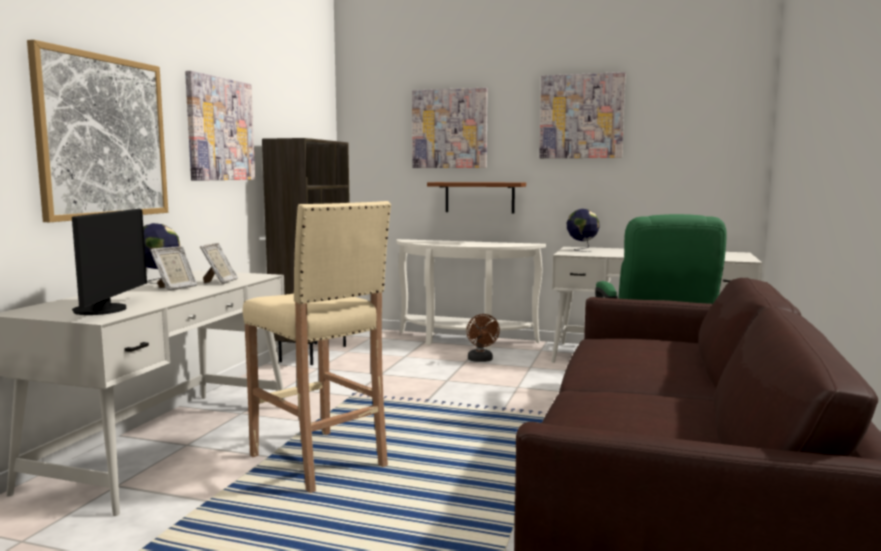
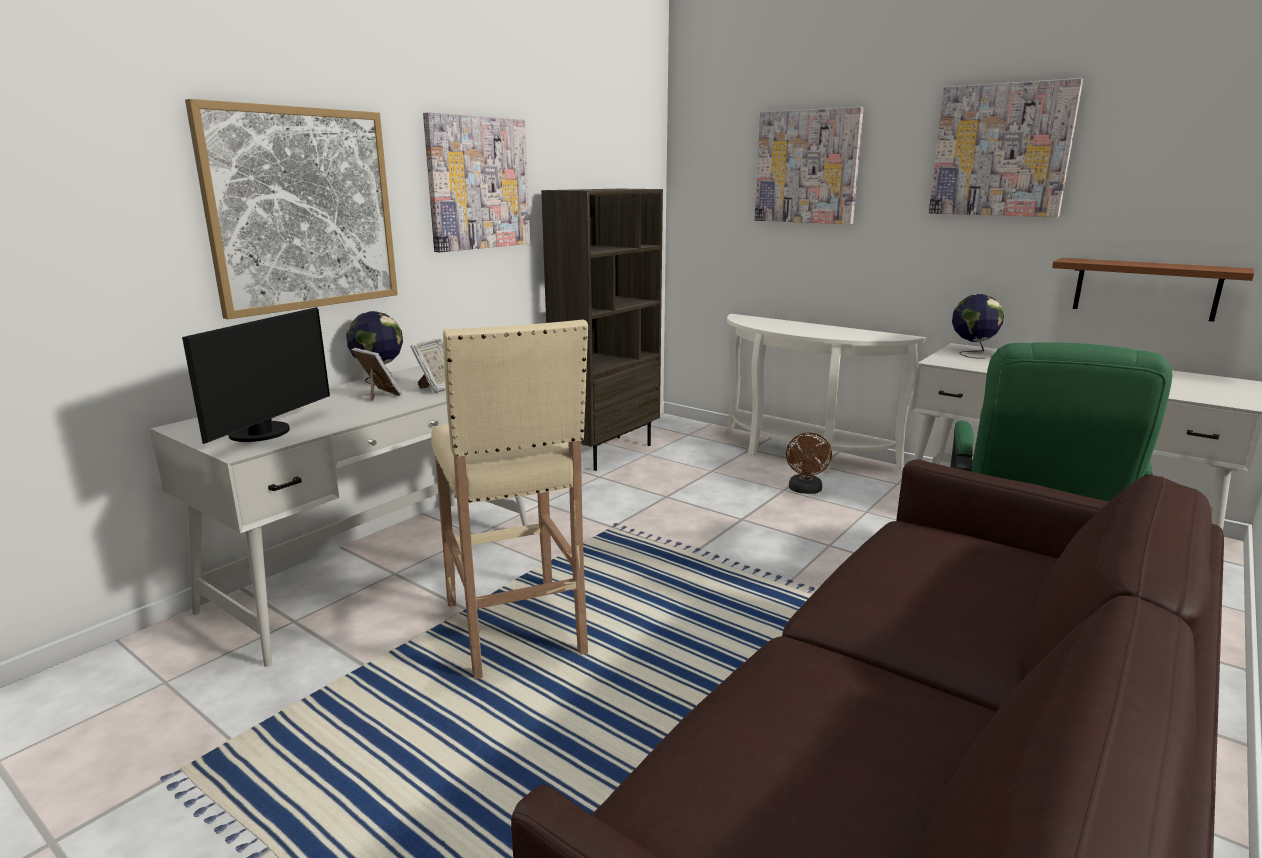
camera: 20 degrees right, 10 degrees up
(175, 288) = (380, 395): picture frame -> picture frame turned 105 degrees counterclockwise
(479, 197) = (840, 265): brown shelf -> brown shelf (1145, 288)

